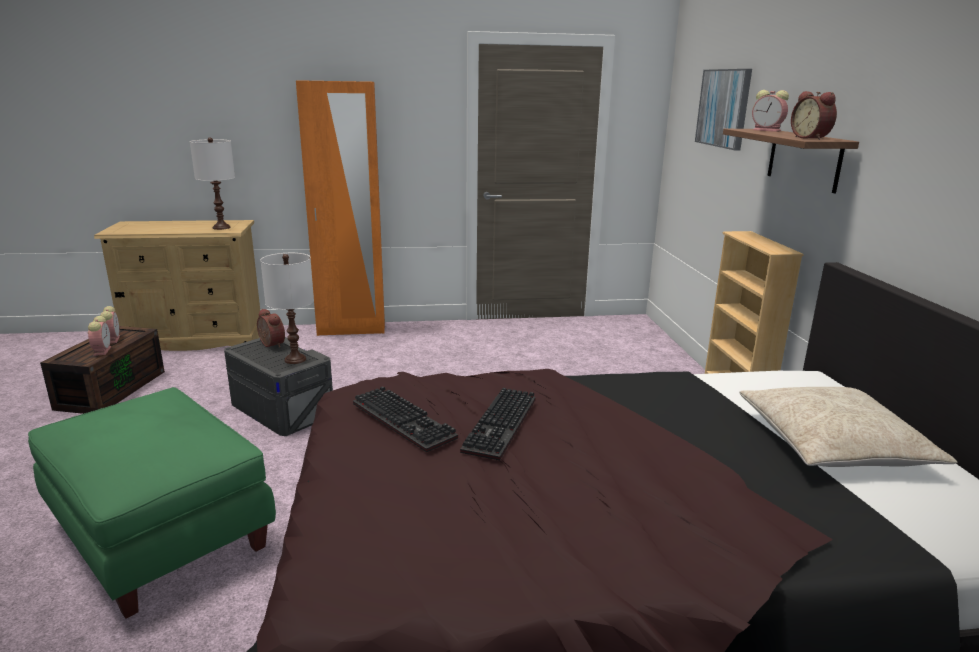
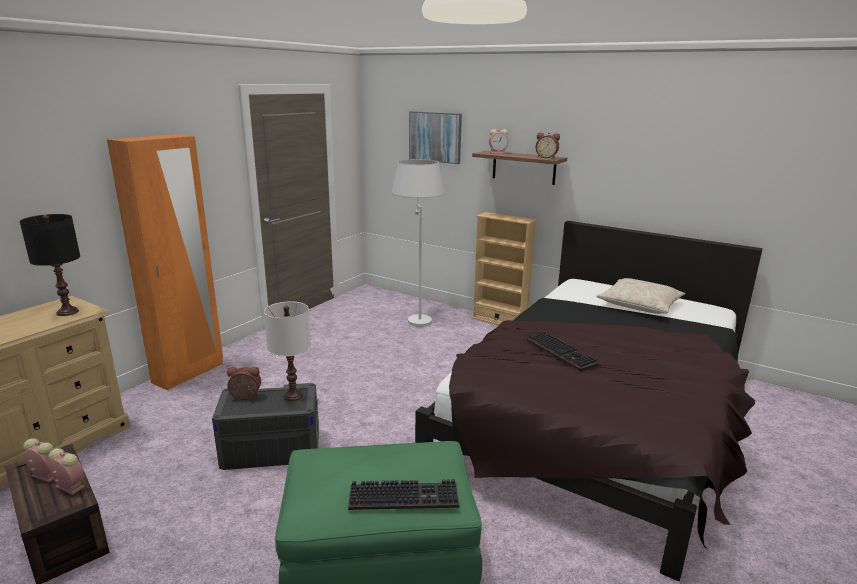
camera: 50 degrees left, 0 degrees up
(221, 227) = (67, 312): white table lamp -> black table lamp
(406, 420) = (528, 372): keyboard -> keyboard (405, 496)
(633, 365) = (416, 316): none -> white floor lamp

